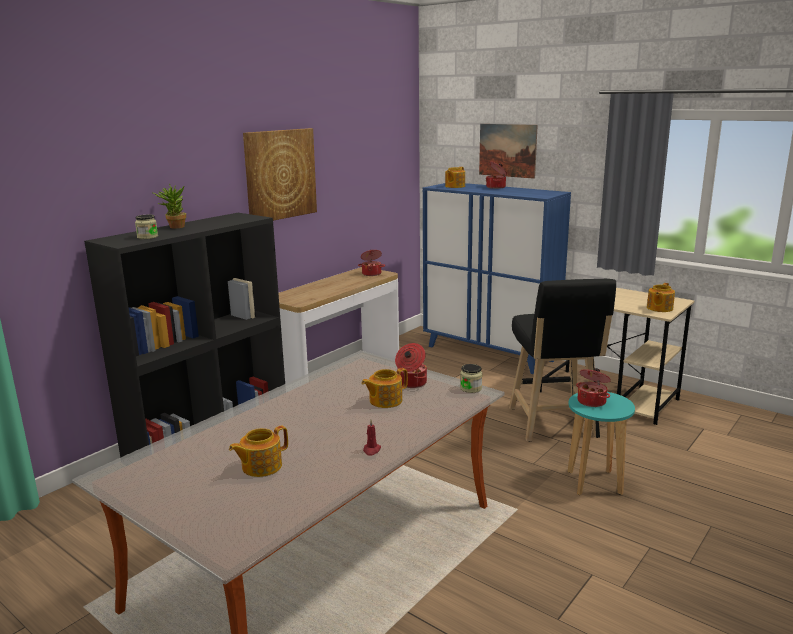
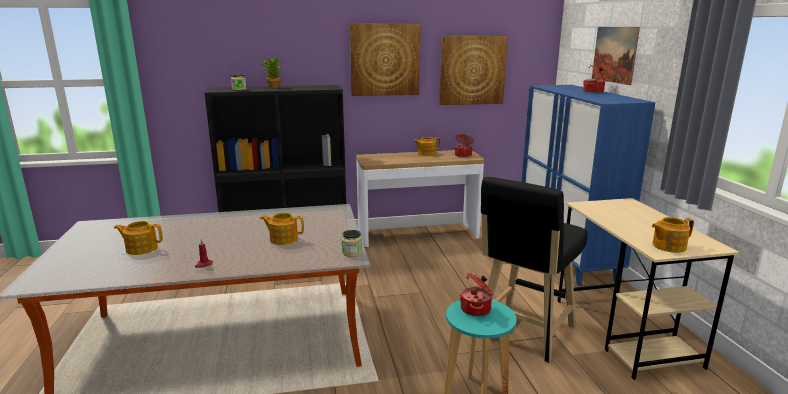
camera: 40 degrees right, 0 degrees up
(357, 177) = (472, 70): none -> picture
(411, 383) = (325, 234): cooking pot -> none
(454, 186) = (558, 87): teapot -> teapot (426, 154)

